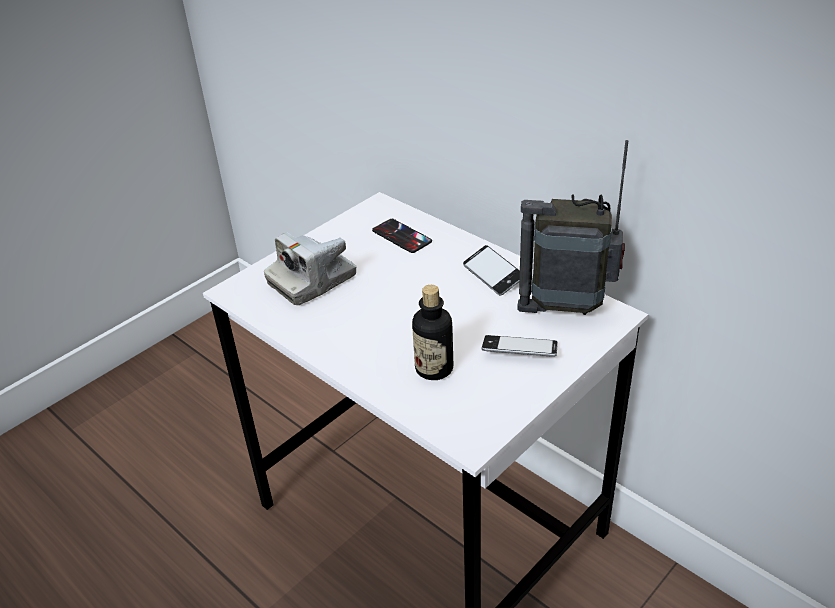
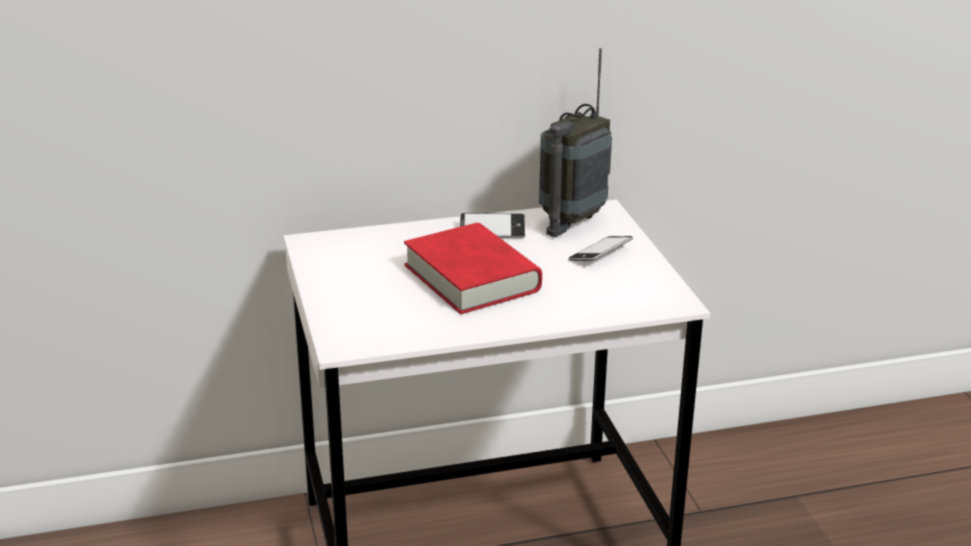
camera: 60 degrees left, 10 degrees down
(312, 280) = (384, 305): camera -> none
(398, 301) = (471, 278): none -> red book
(401, 236) = (377, 248): phone -> none
(434, 368) = (580, 291): bottle -> none

